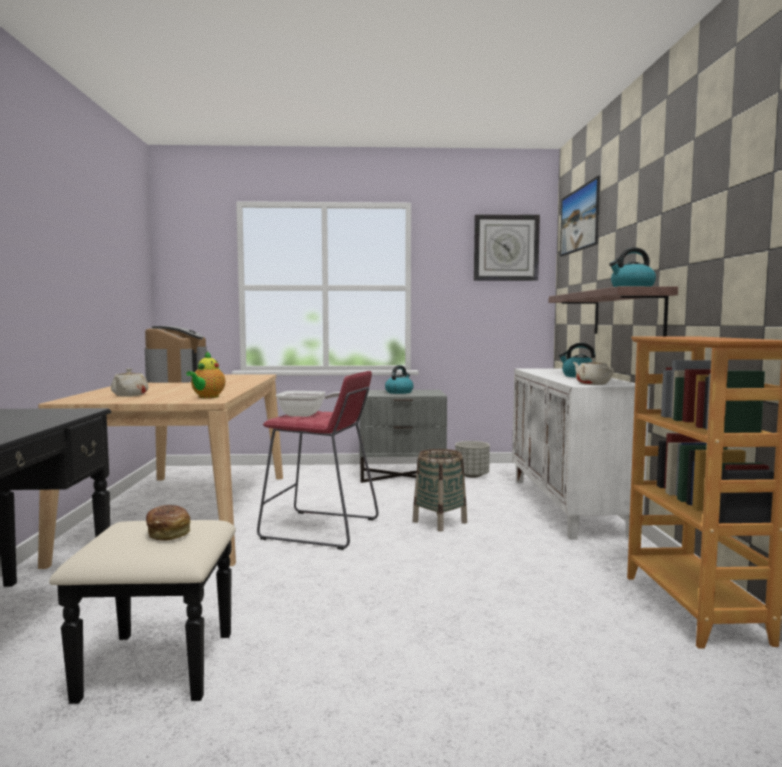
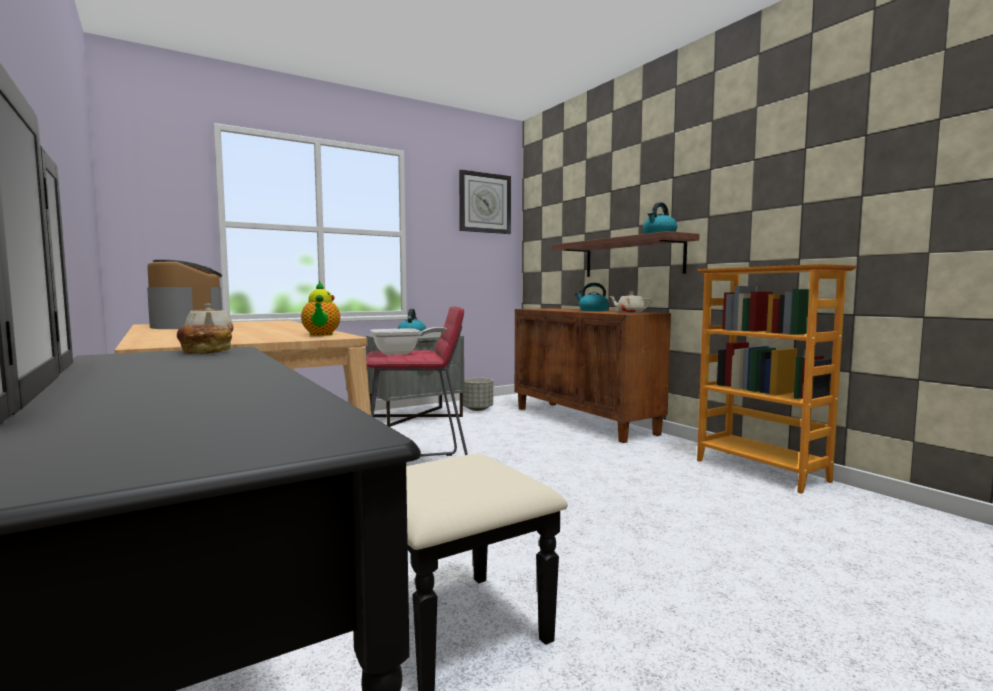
camera: 30 degrees left, 0 degrees up
(168, 533) = (472, 470): bread -> bread (205, 352)
(440, 522) = (510, 447): basket -> none
(568, 506) = (584, 420): white cabinet -> brown cabinet
(578, 235) = (558, 195): picture -> none

